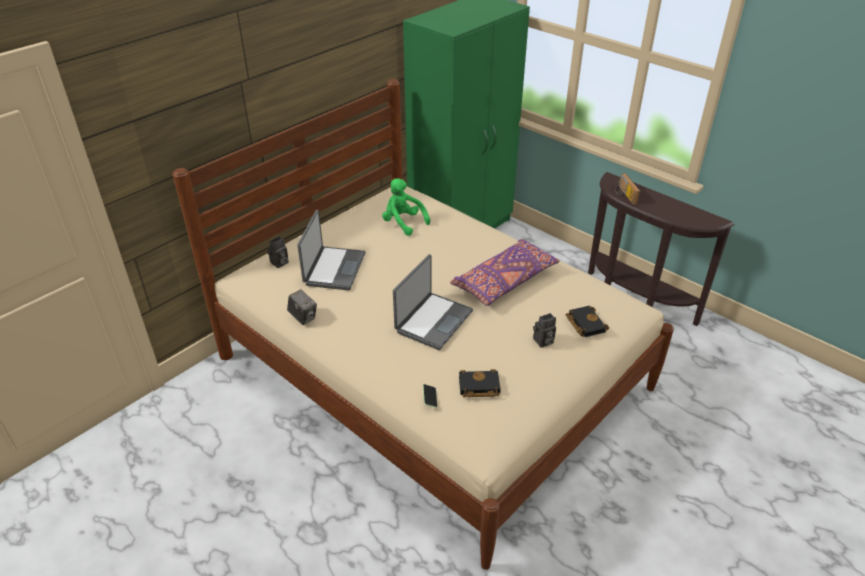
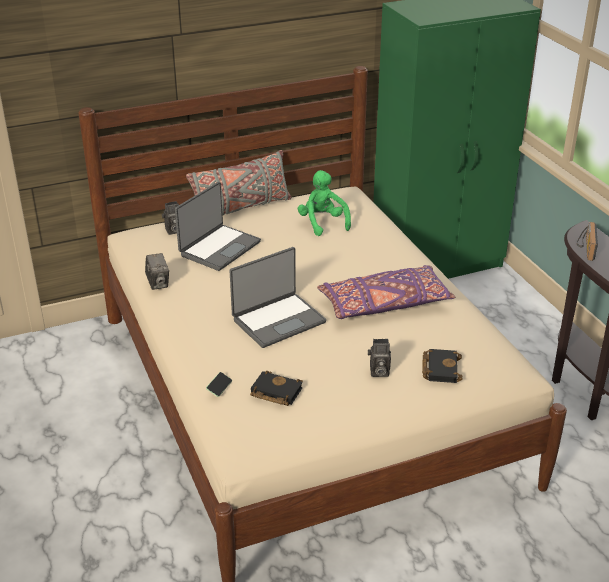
camera: 25 degrees right, 5 degrees down
(323, 226) = (241, 208): none -> grey pillow

